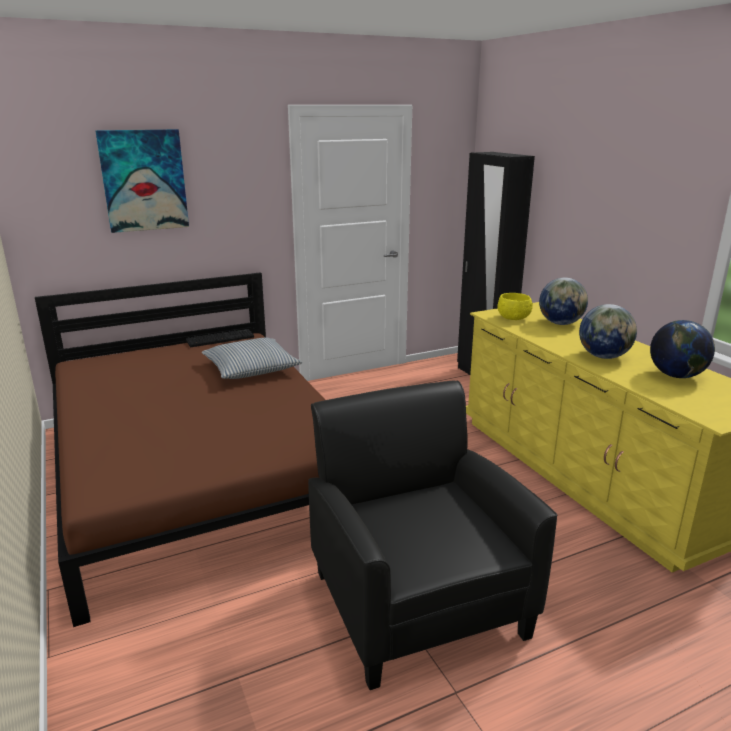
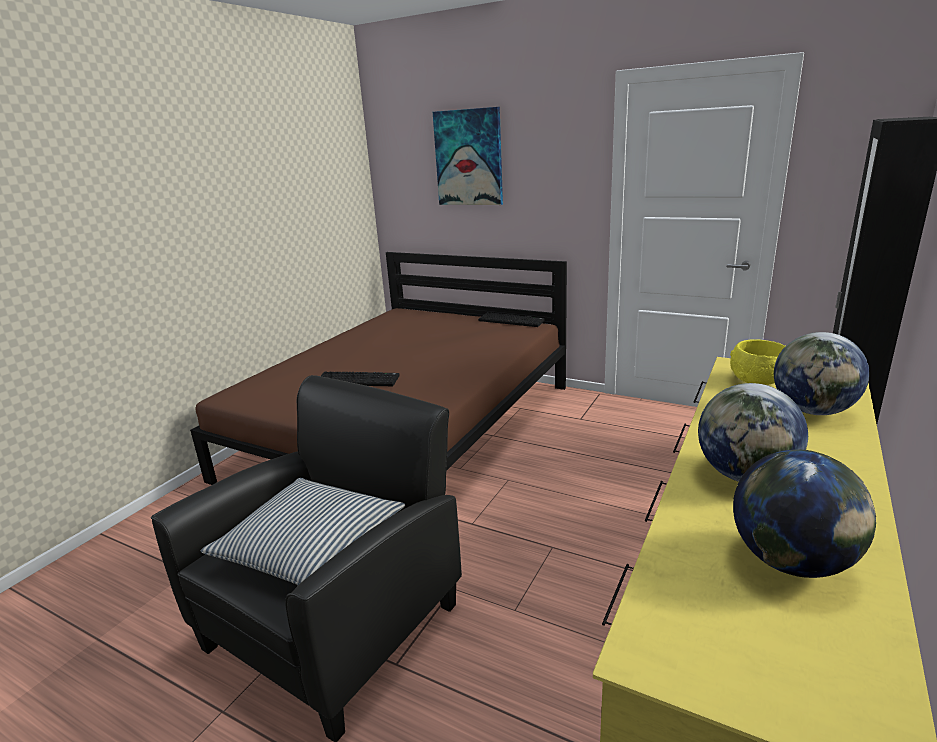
camera: 55 degrees right, 0 degrees up
(205, 425) = (359, 380): none -> keyboard
(251, 369) = (477, 351): pillow -> pillow (310, 545)

